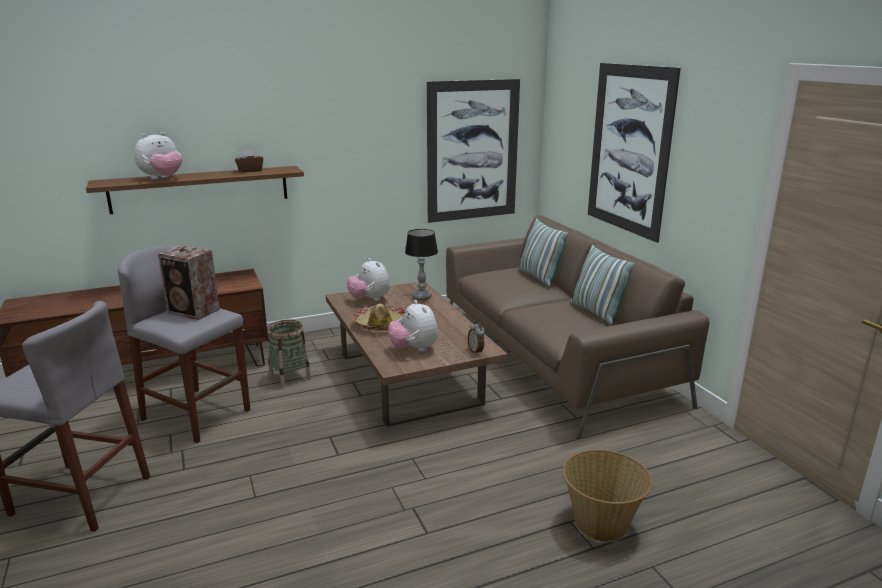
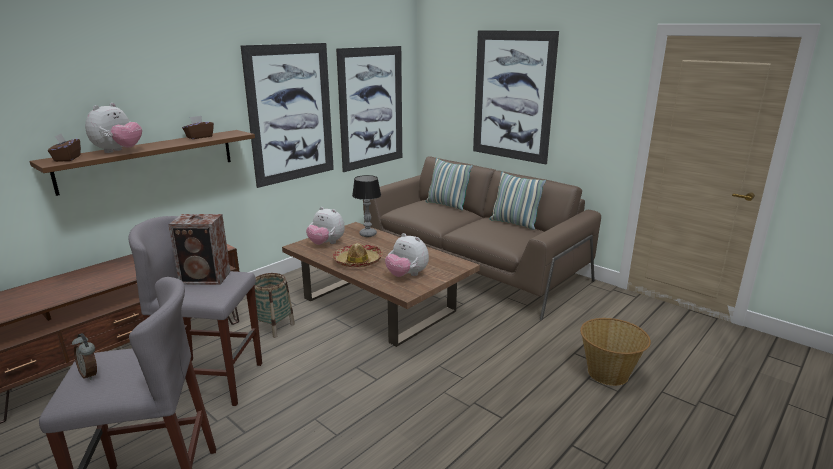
camera: 25 degrees left, 0 degrees up
(115, 181) = (67, 158): none -> brown tissue box
(363, 152) = (291, 114): none -> picture
(476, 351) = (456, 267): alarm clock -> alarm clock (90, 374)

